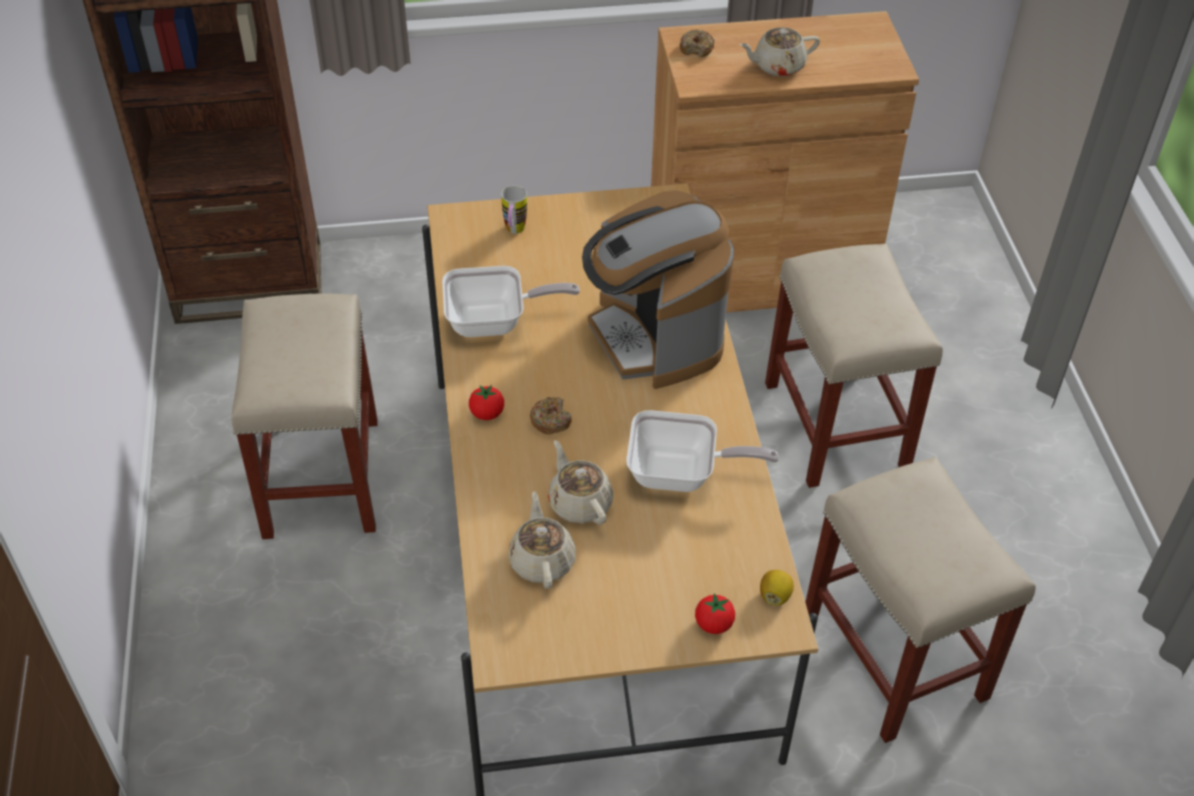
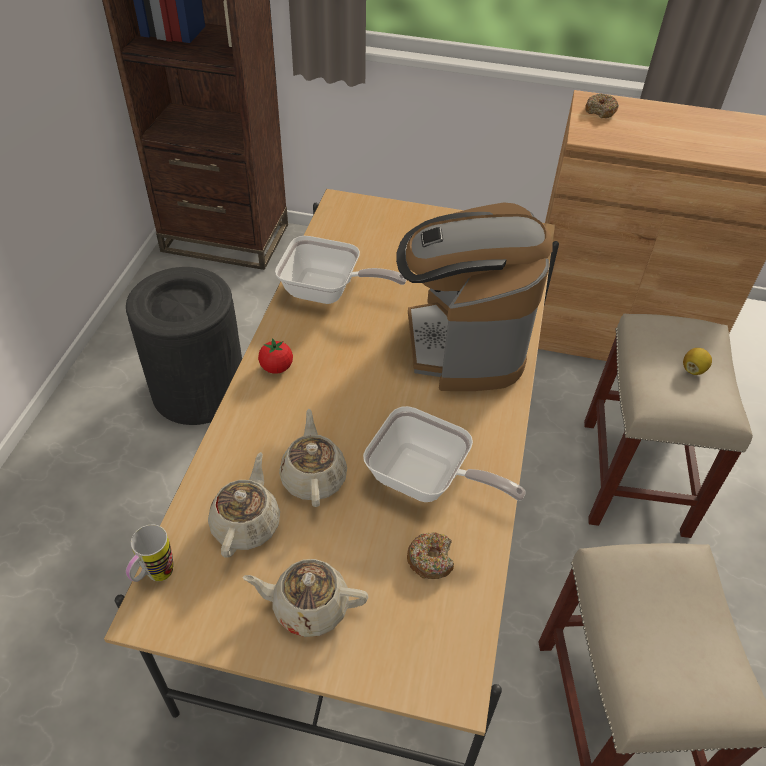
camera: 20 degrees right, 0 degrees up
(321, 475) = (199, 388): beige stool -> black trash can
(514, 232) = (385, 225): mug -> mug (154, 577)
(550, 420) = (329, 390): donut -> donut (431, 559)
(713, 624) = (382, 658): tomato -> none
(775, 596) = (463, 648): lemon -> lemon (693, 369)
(777, 66) = (670, 139): beige teapot -> beige teapot (309, 606)

